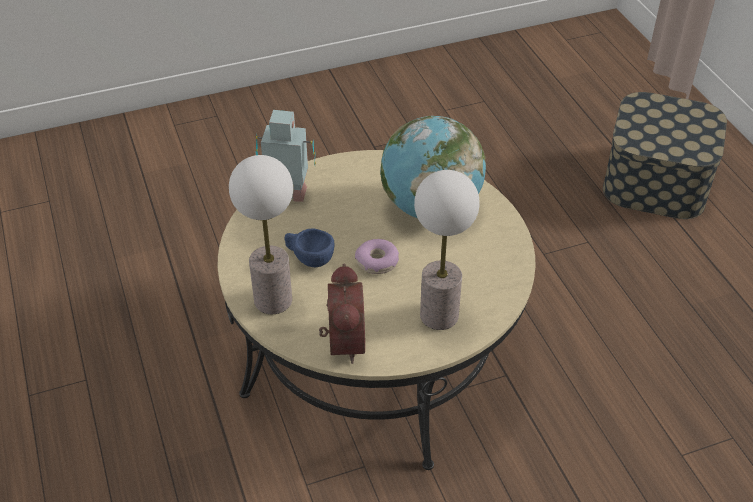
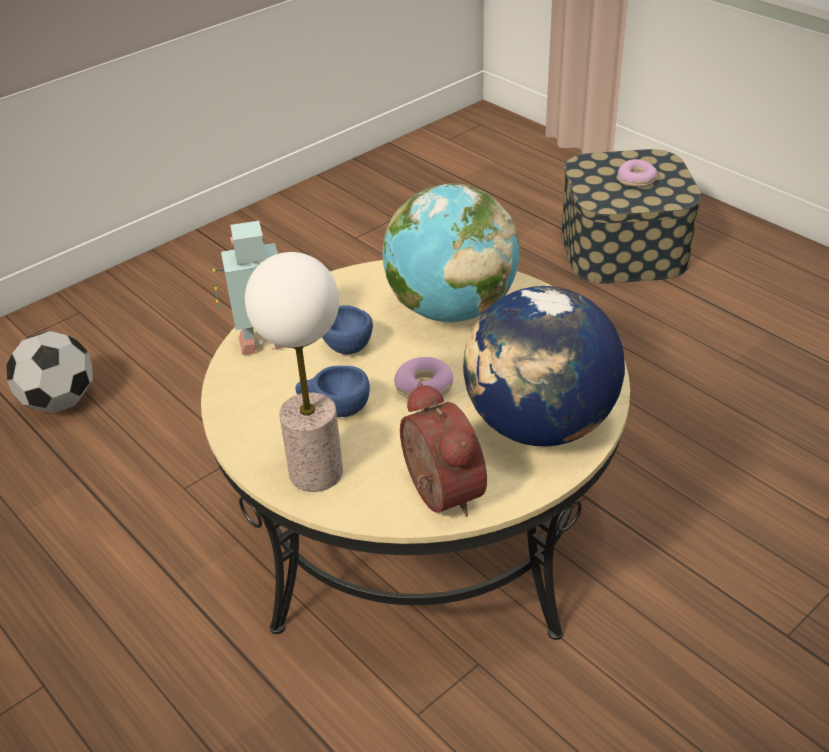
camera: 20 degrees left, 5 degrees down
(175, 183) = (60, 402): none -> football
(340, 211) = (342, 344): none -> blue cup
(439, 316) = (539, 425): table lamp -> globe
(674, 128) = (636, 180): none -> donut

